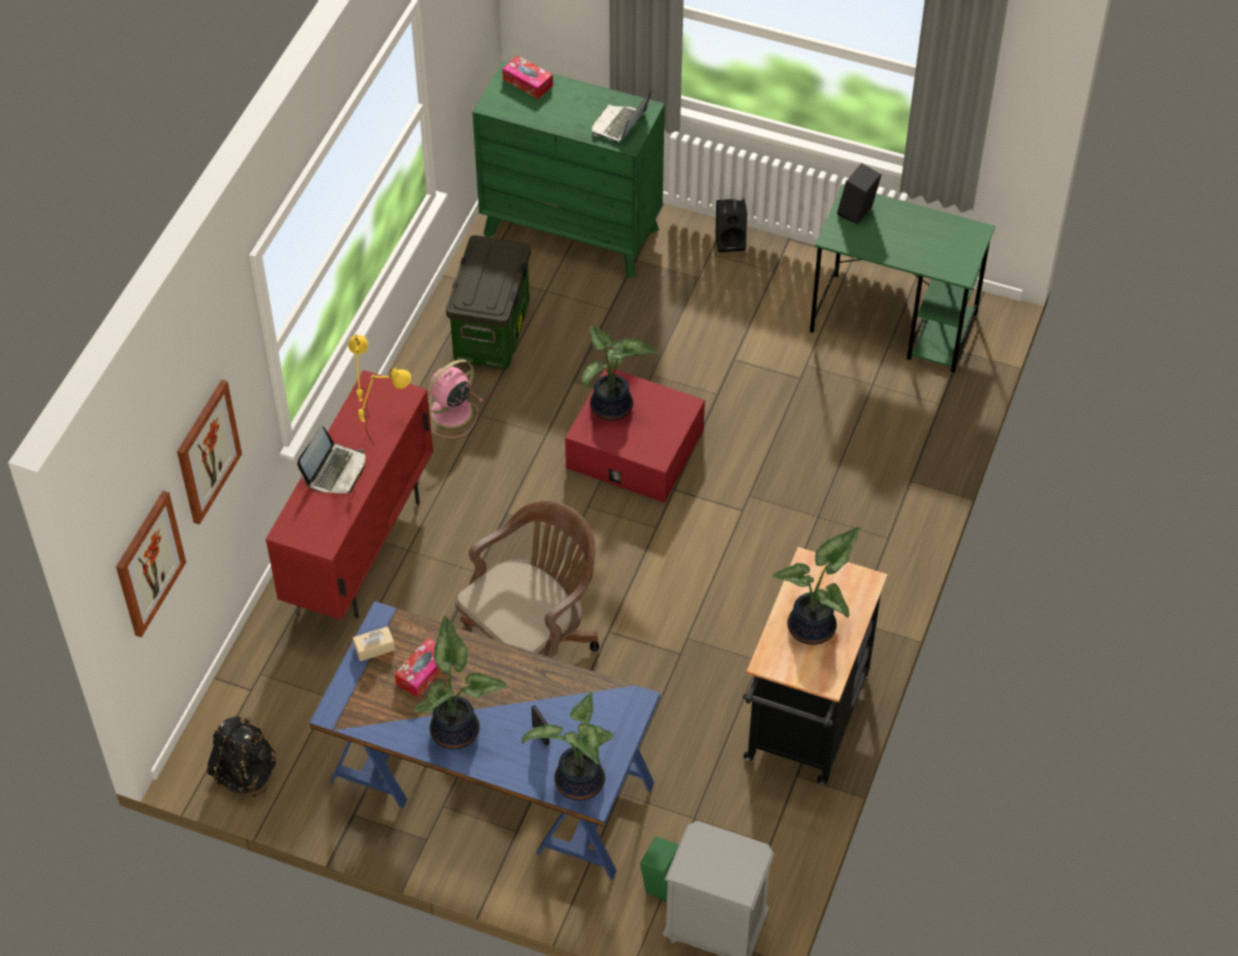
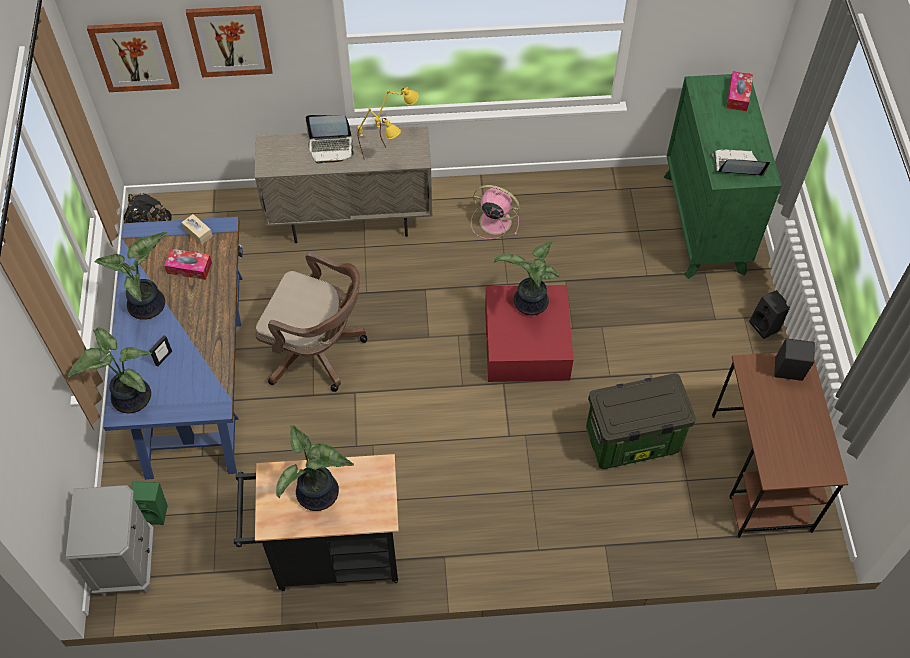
camera: 65 degrees right, 5 degrees up
(361, 550) = (351, 221): red cabinet -> beige cabinet
(492, 333) = (578, 216): storage box -> storage box (631, 442)
(895, 323) = (761, 473): green desk -> brown desk

